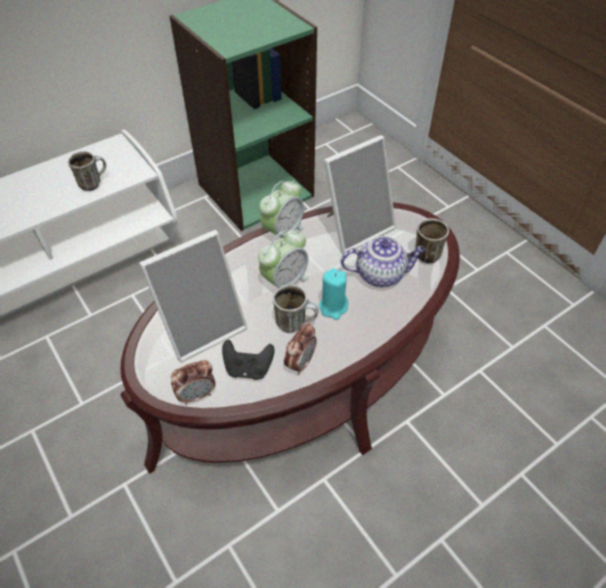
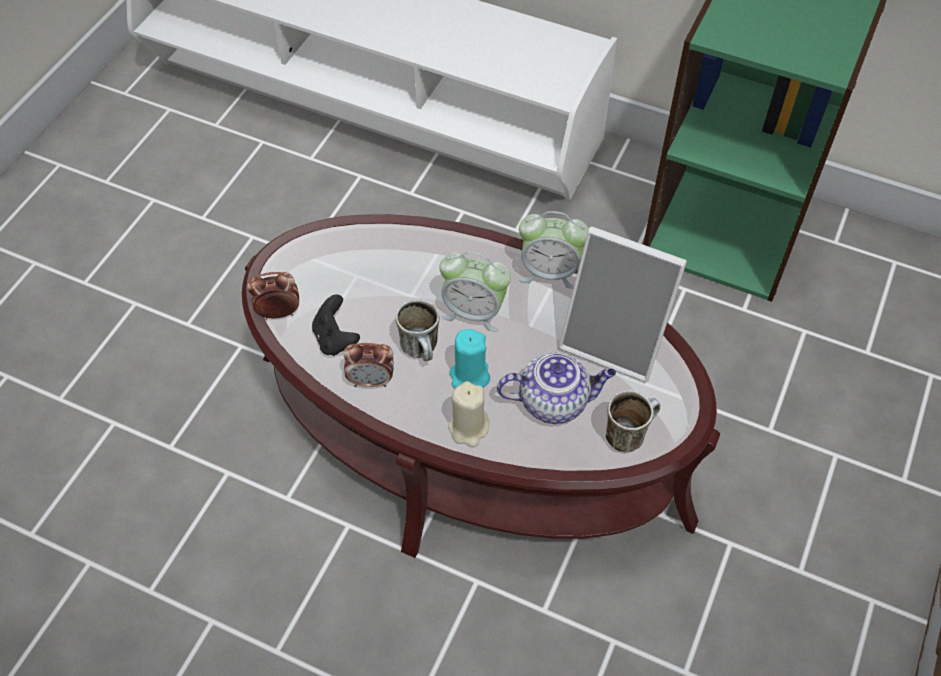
camera: 60 degrees right, 5 degrees up
(93, 183) = (511, 68): mug -> none
(197, 395) = (278, 313): alarm clock -> alarm clock turned 135 degrees clockwise
(202, 326) = (363, 272): picture frame -> none
(374, 325) = (469, 428): none -> beige candle
(381, 274) = (555, 401): teapot -> teapot turned 60 degrees counterclockwise

